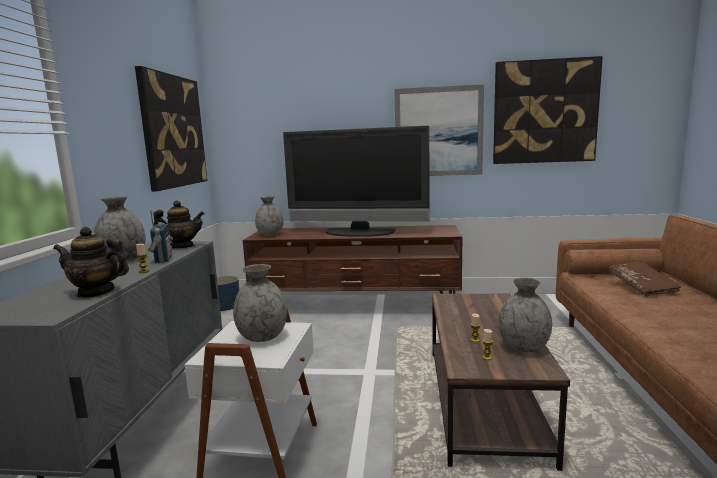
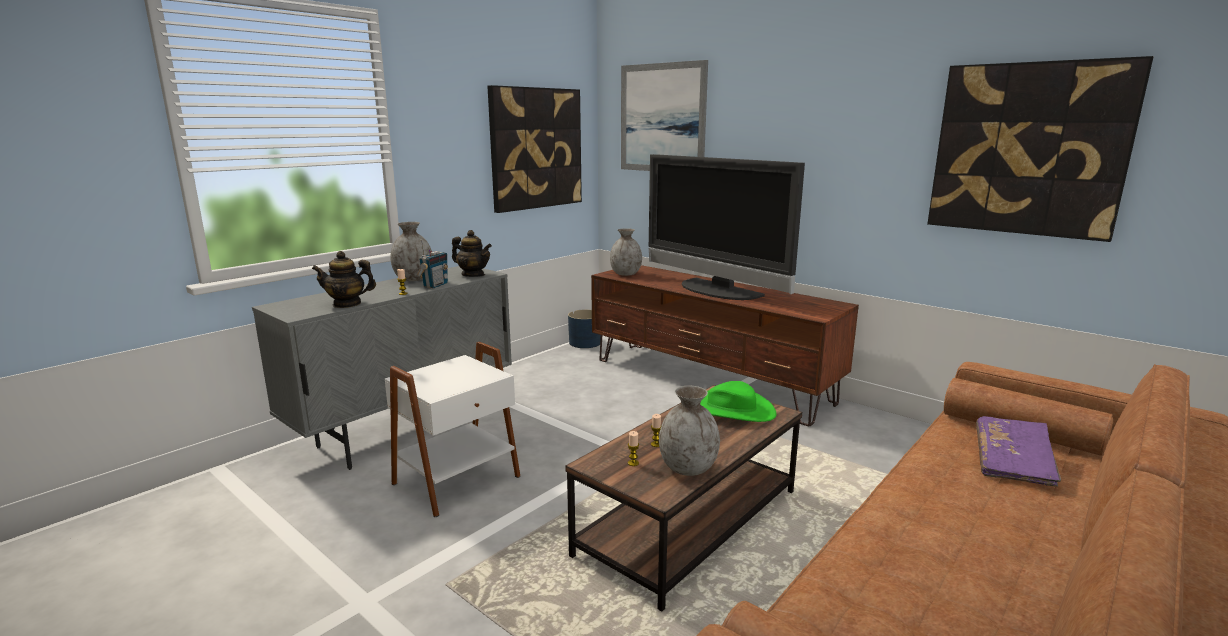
camera: 35 degrees right, 5 degrees up
(96, 292) = (347, 304): teapot -> teapot turned 45 degrees counterclockwise
(262, 337) = (459, 375): grey vase -> none
(438, 132) = (853, 167): picture -> picture (662, 118)
(473, 304) = (731, 410): none -> green hat
(642, 287) = (1012, 463): brown book -> purple book

